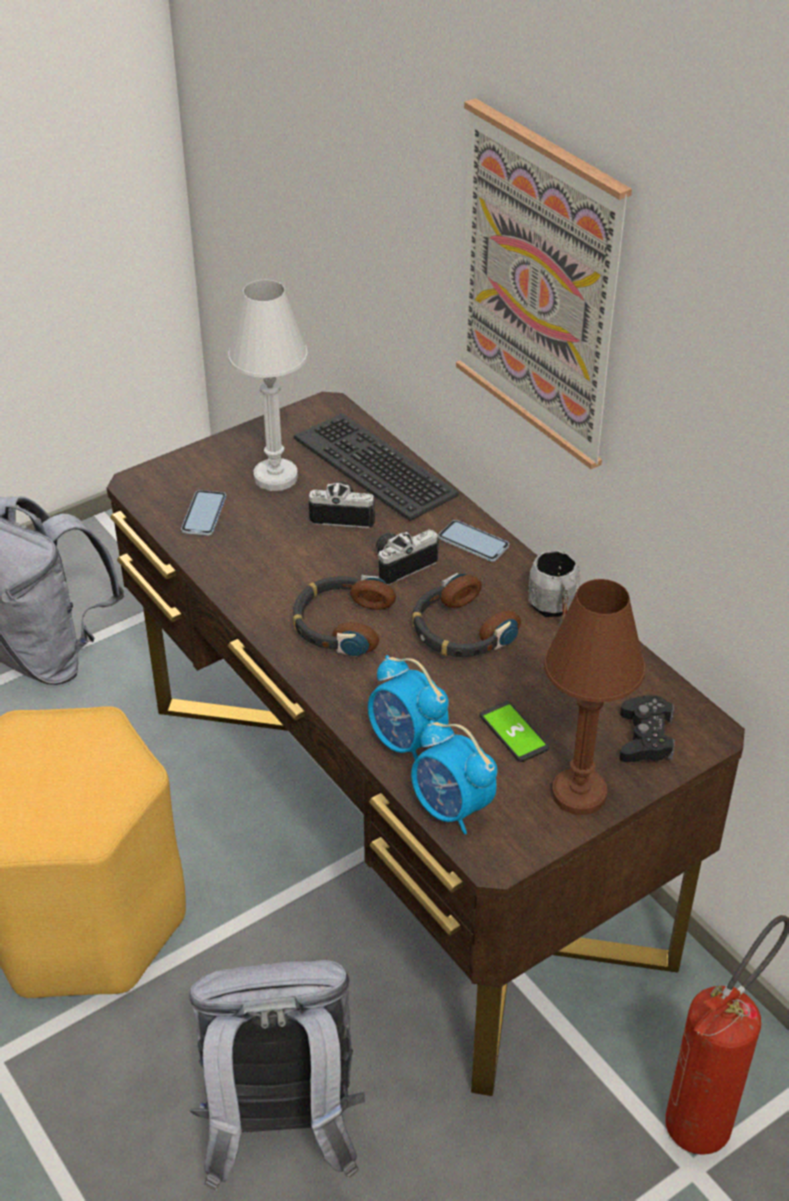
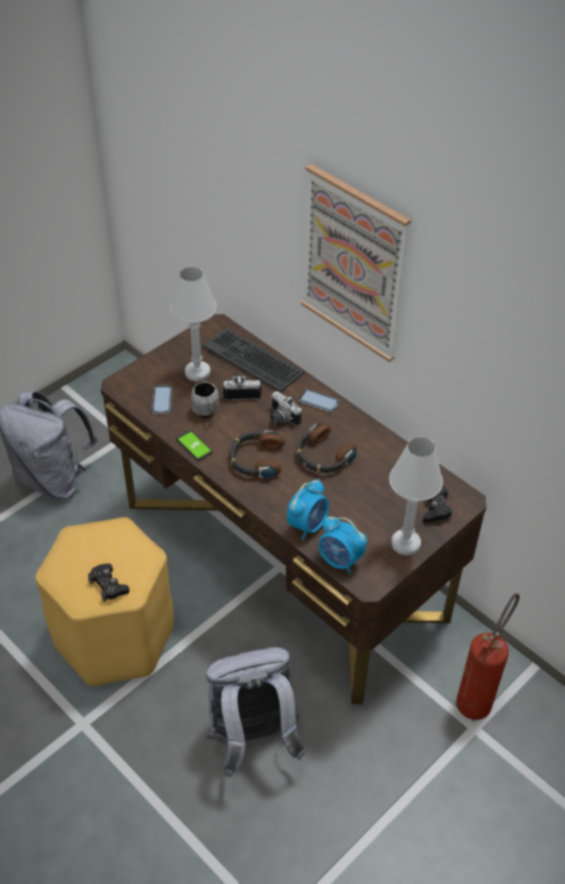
camera: 10 degrees left, 5 degrees up
(54, 815) = (108, 586): none -> black game controller
(400, 563) = (281, 418): camera -> camera turned 90 degrees counterclockwise
(406, 742) = (308, 525): alarm clock -> alarm clock turned 90 degrees counterclockwise
(513, 732) = (364, 513): phone -> phone (194, 446)
(553, 610) = (371, 438): grey mug -> grey mug (206, 413)
(579, 794) = (405, 543): brown table lamp -> white table lamp

